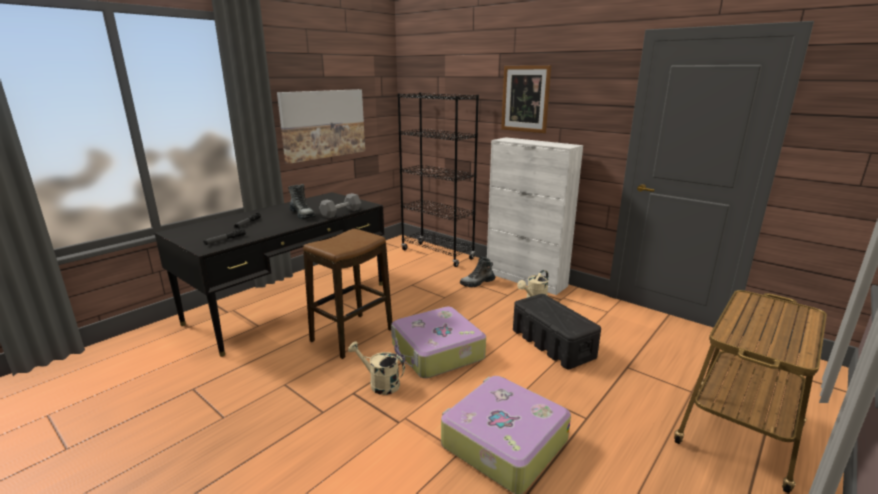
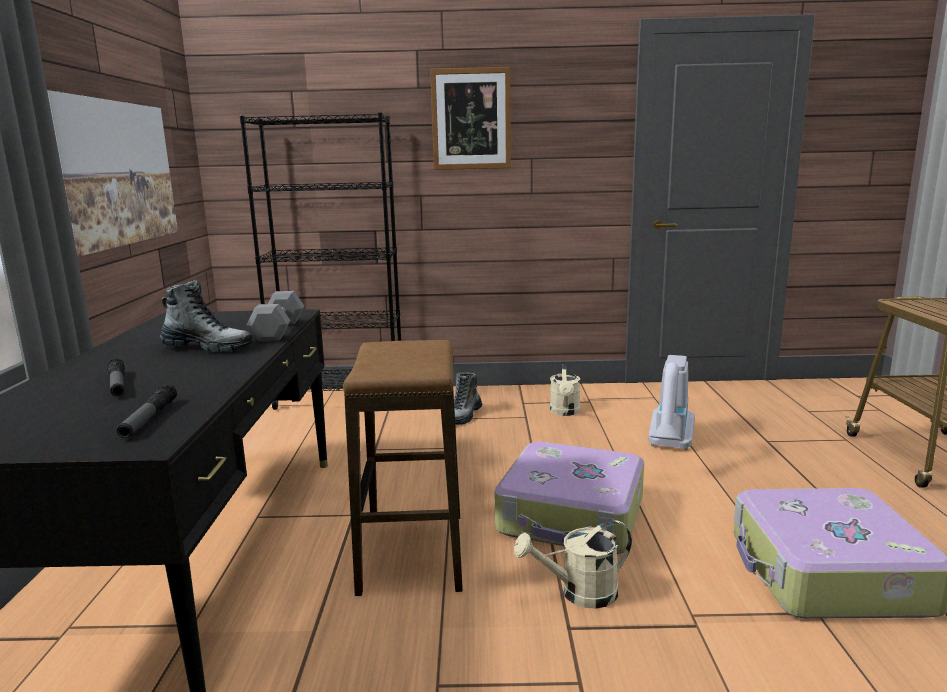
camera: 40 degrees left, 5 degrees down
(526, 279) = (513, 393): white cabinet -> none
(553, 344) = (669, 448): black storage box -> vacuum cleaner

